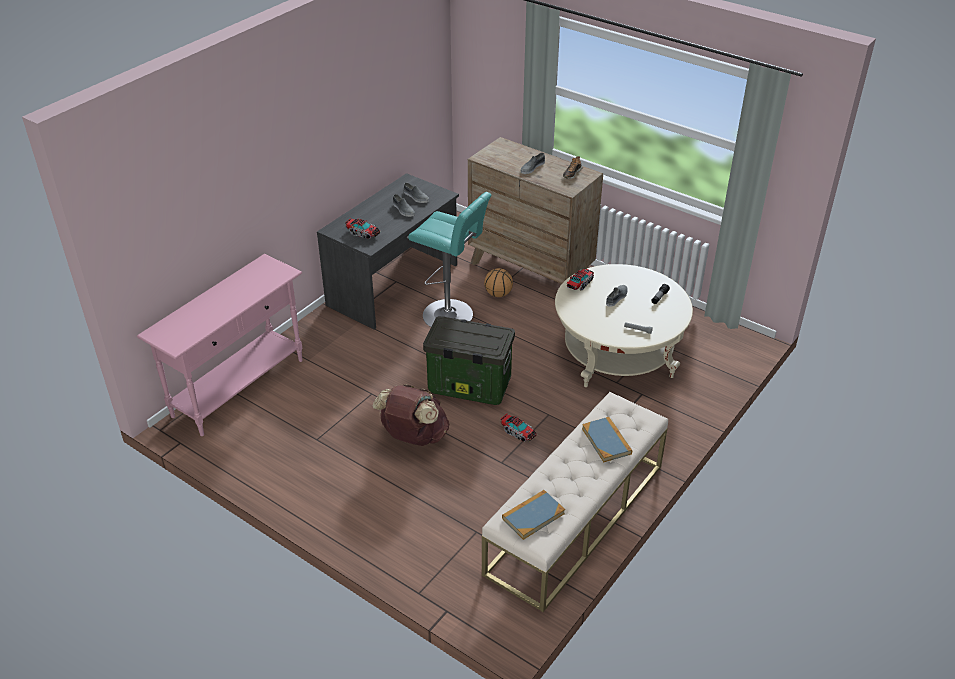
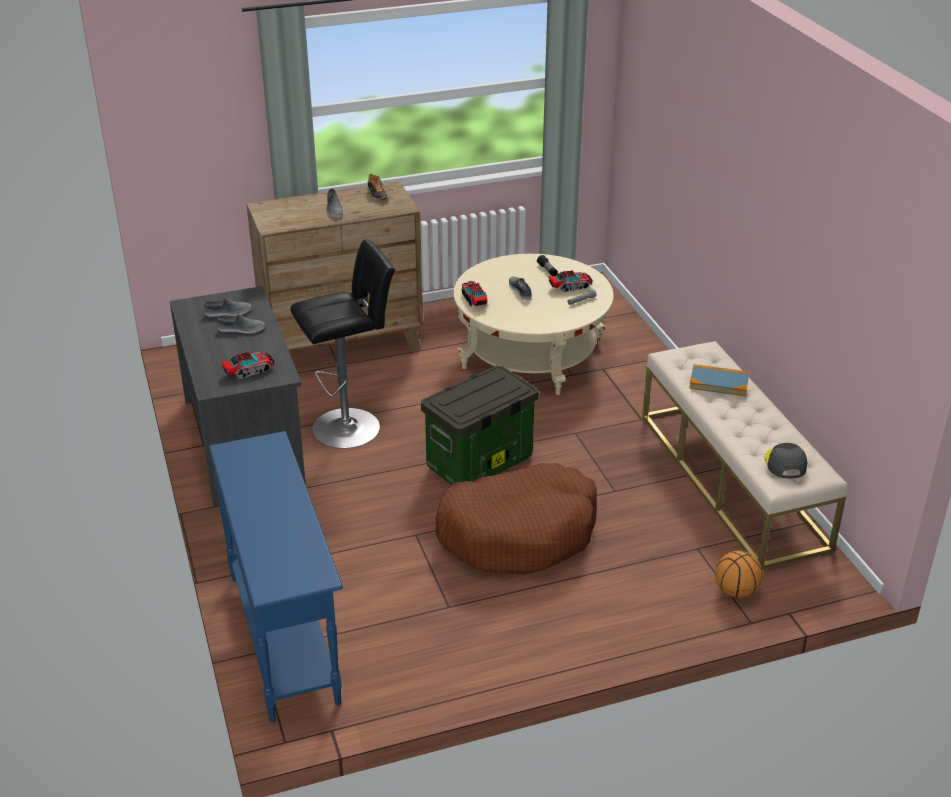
camera: 55 degrees left, 5 degrees down
(239, 387) = (284, 637): pink console table -> blue console table
(413, 437) = (519, 533): brown backpack -> brown dog bed
(451, 316) = (351, 426): turquoise stool -> black stool
(498, 294) = (353, 382): basketball -> basketball (735, 591)
(518, 432) = (582, 462): toy truck -> toy truck (570, 287)
(533, 516) = (784, 464): book -> grey cap

